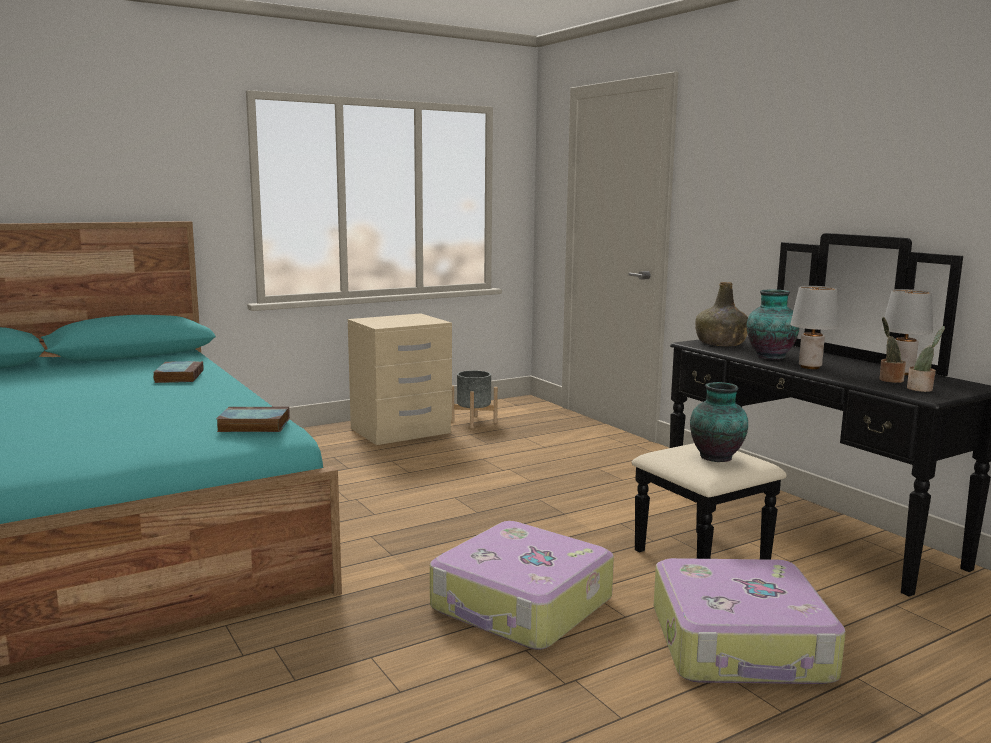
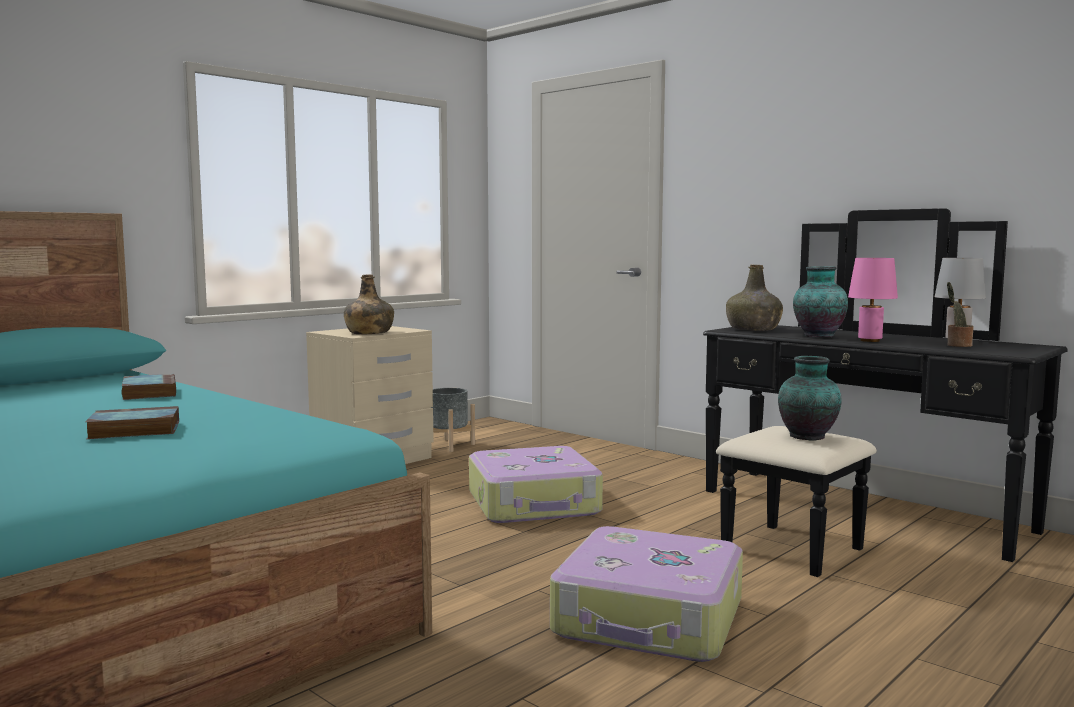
camera: 15 degrees left, 5 degrees down
(252, 425) = (311, 429): book -> book (132, 430)
(395, 323) = (368, 333): none -> green bottle
(741, 644) = (904, 626): suitcase -> suitcase (534, 503)
(810, 367) = (870, 340): grey table lamp -> pink table lamp
(921, 389) = (998, 350): potted plant -> none

